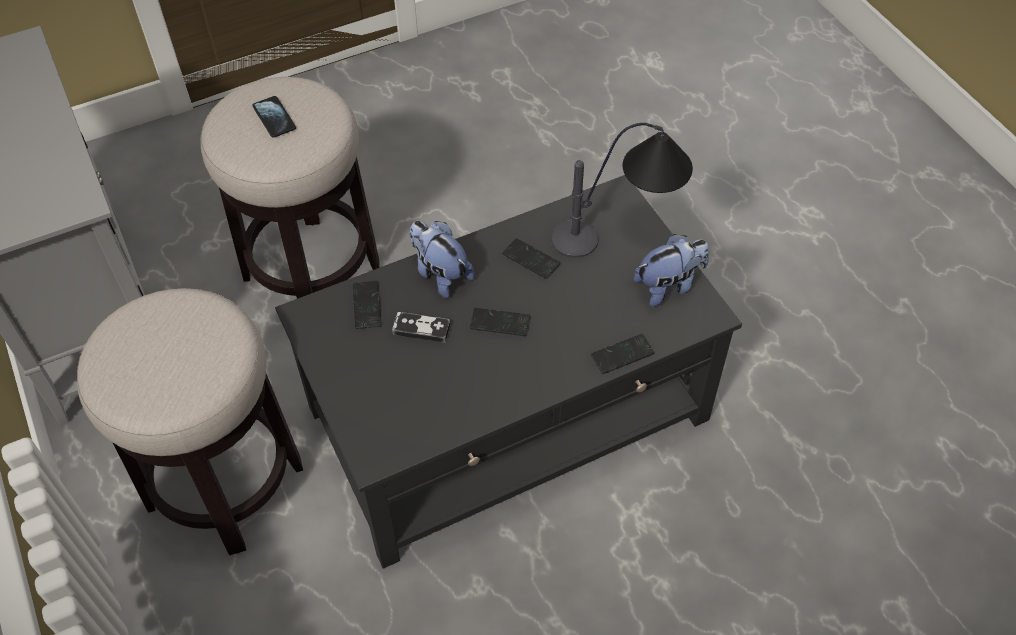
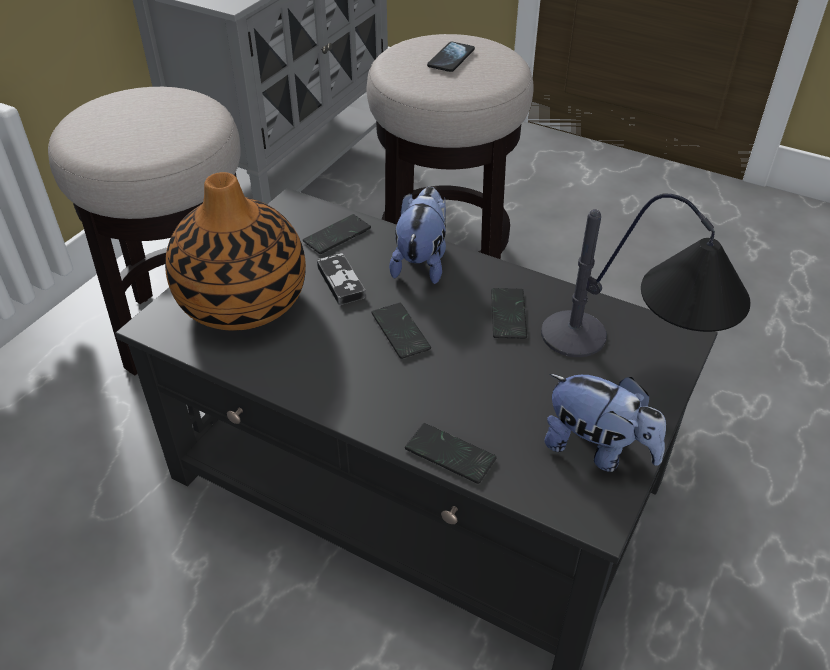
camera: 55 degrees right, 10 degrees down
(393, 395) = (243, 301): none -> vase

